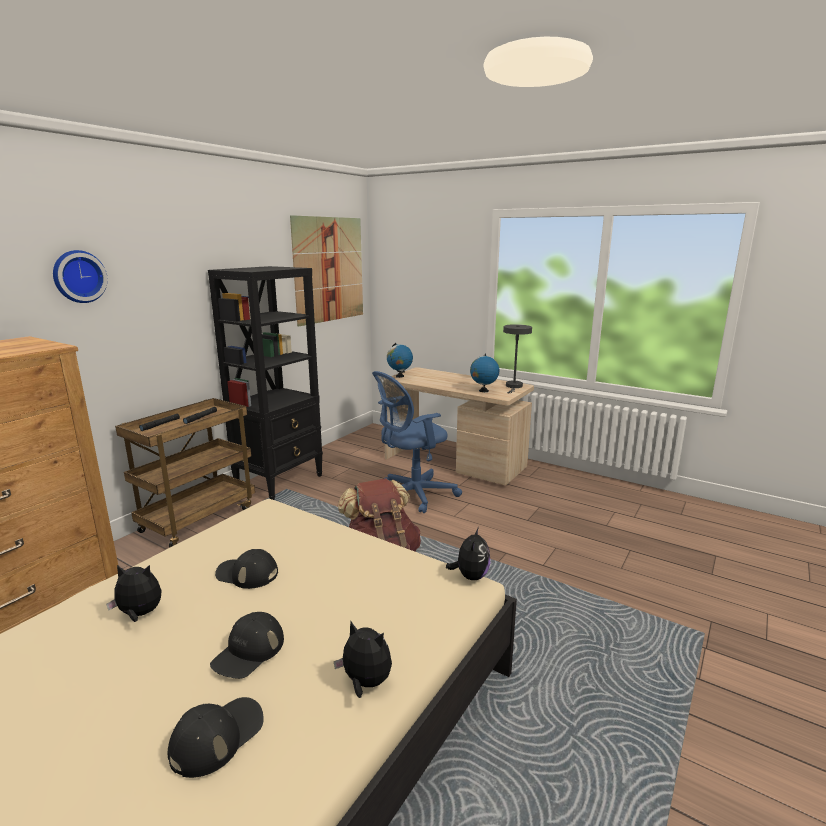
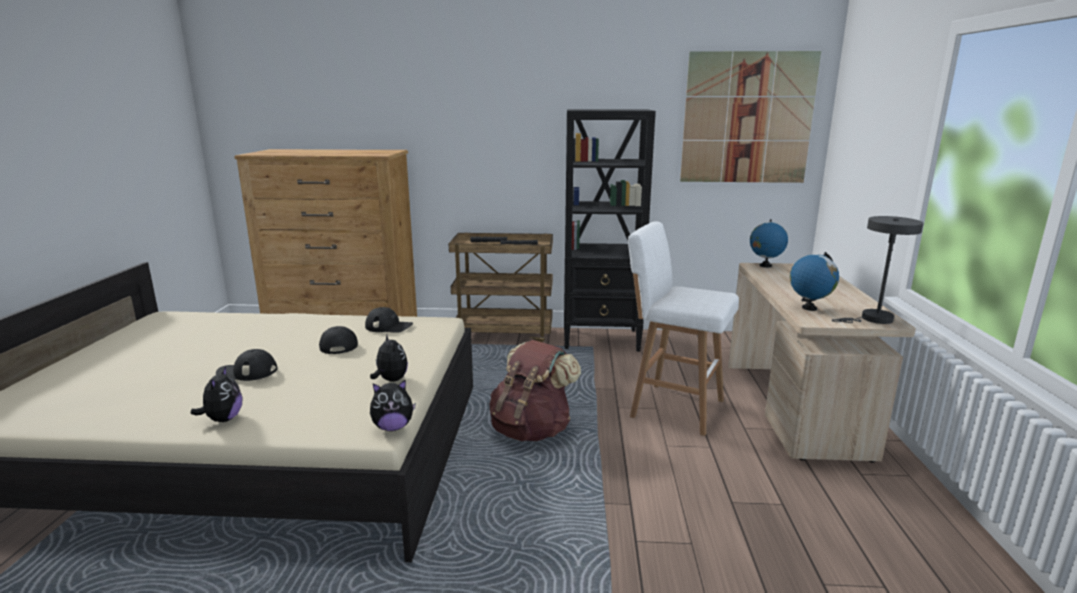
camera: 60 degrees right, 0 degrees up
(78, 276) = (449, 108): wall clock -> none
(140, 614) = (278, 333): plush toy -> plush toy (390, 380)
(217, 736) = (164, 388): black cap -> black cap (389, 326)
(412, 495) = (674, 407): blue office chair -> white stool

